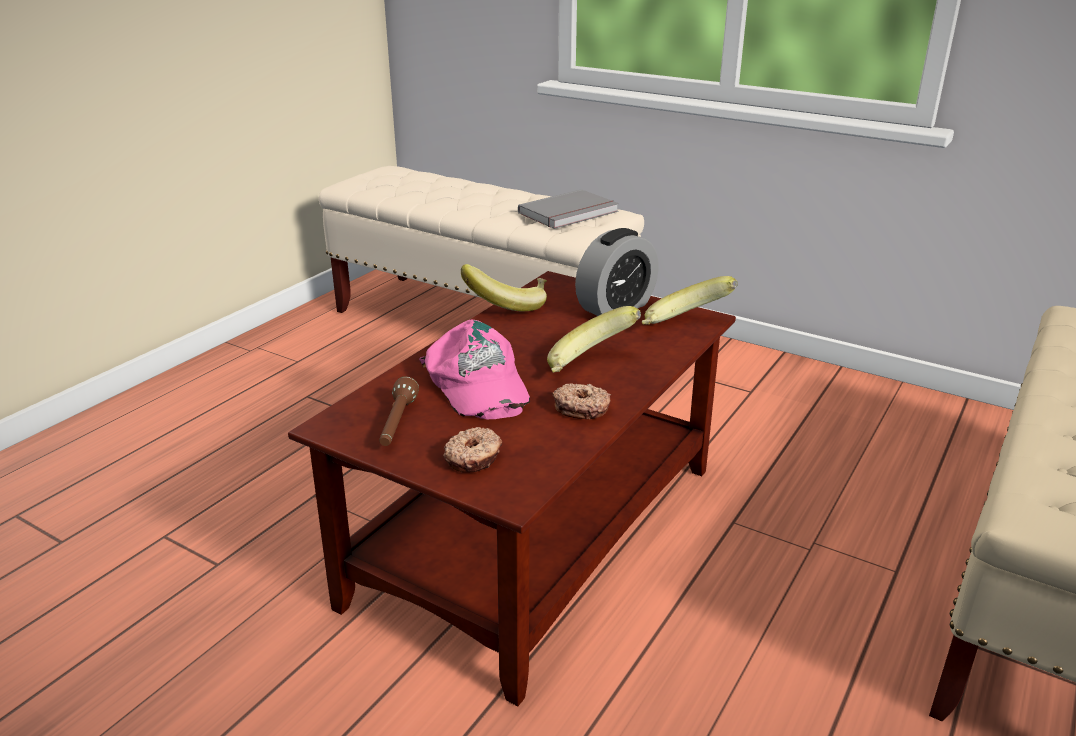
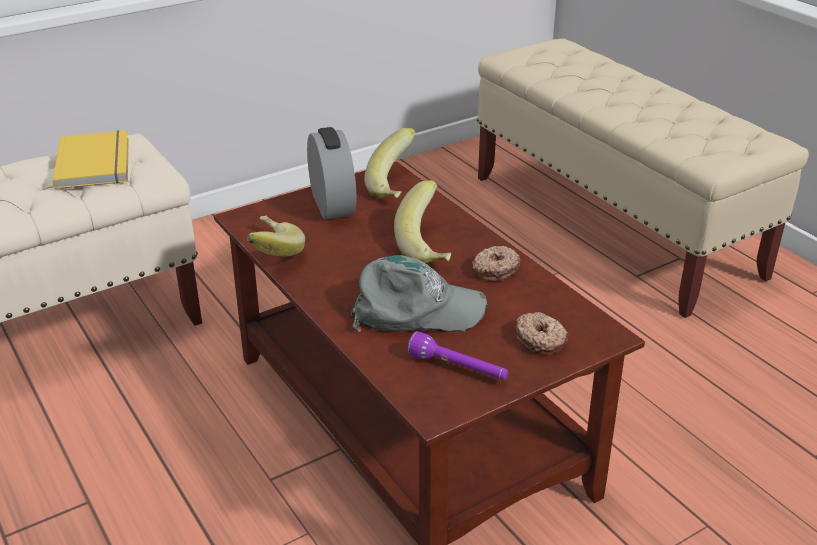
camera: 65 degrees left, 5 degrees up
(397, 424) = (458, 368): brown flashlight -> purple flashlight
(476, 384) = (416, 310): pink cap -> grey cap
(570, 213) = (97, 162): grey book -> yellow book

